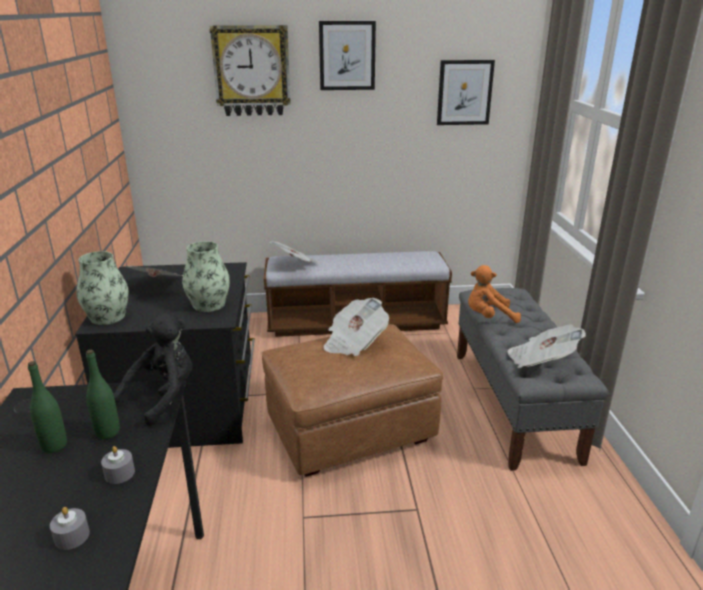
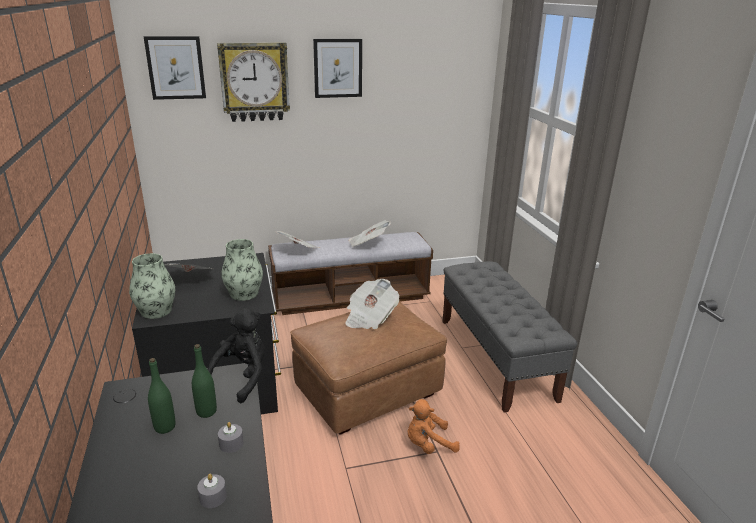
camera: 10 degrees left, 0 degrees up
(464, 92) = (436, 98): picture -> picture (176, 68)
(488, 317) = (473, 288): orange plush toy -> orange plush toy (428, 445)
(541, 361) = (523, 322): newspaper -> newspaper (368, 244)

